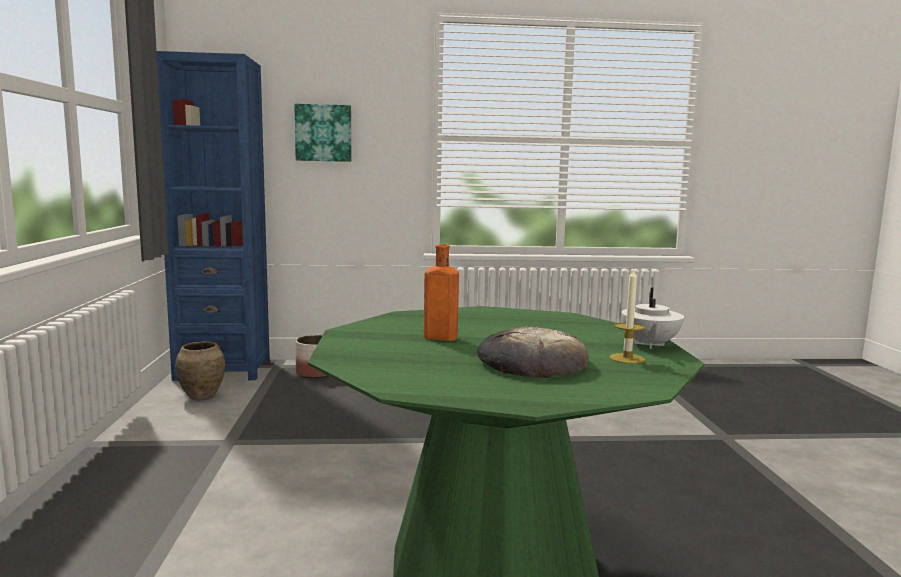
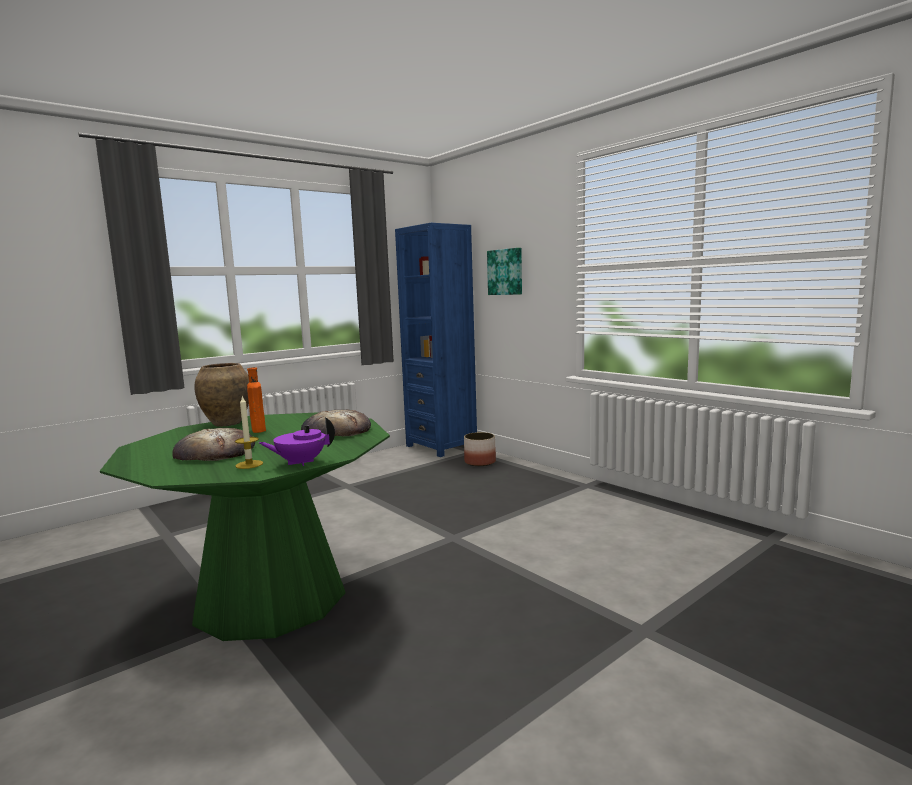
camera: 55 degrees right, 0 degrees up
(202, 397) = (395, 459): brown vase -> brown vase (226, 424)
(517, 320) = (336, 430): none -> bread
(649, 345) = (300, 462): white teapot -> purple teapot

